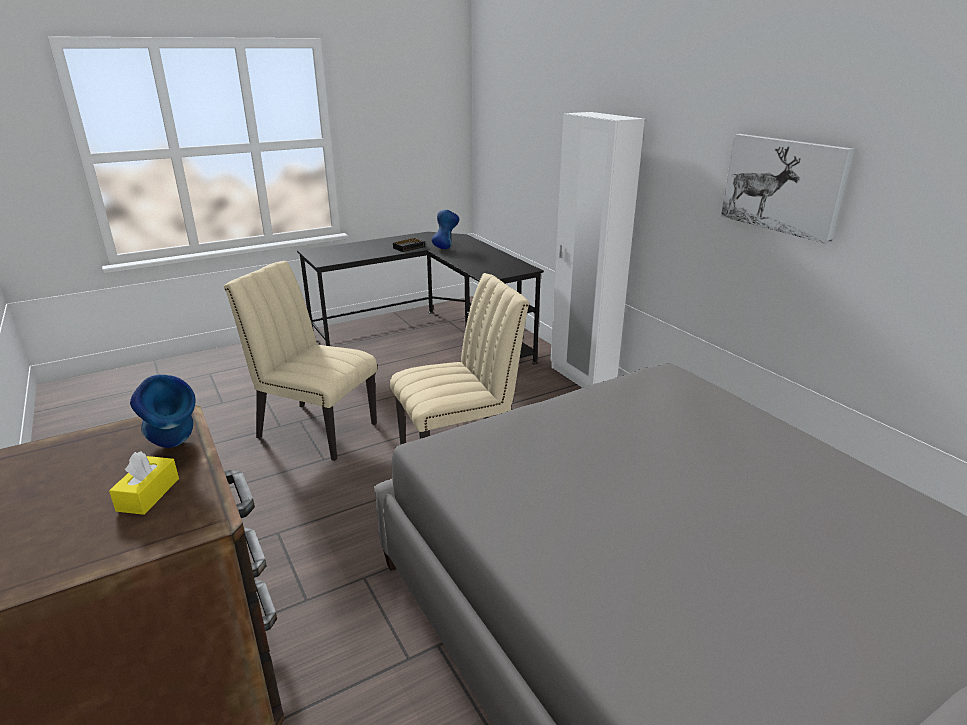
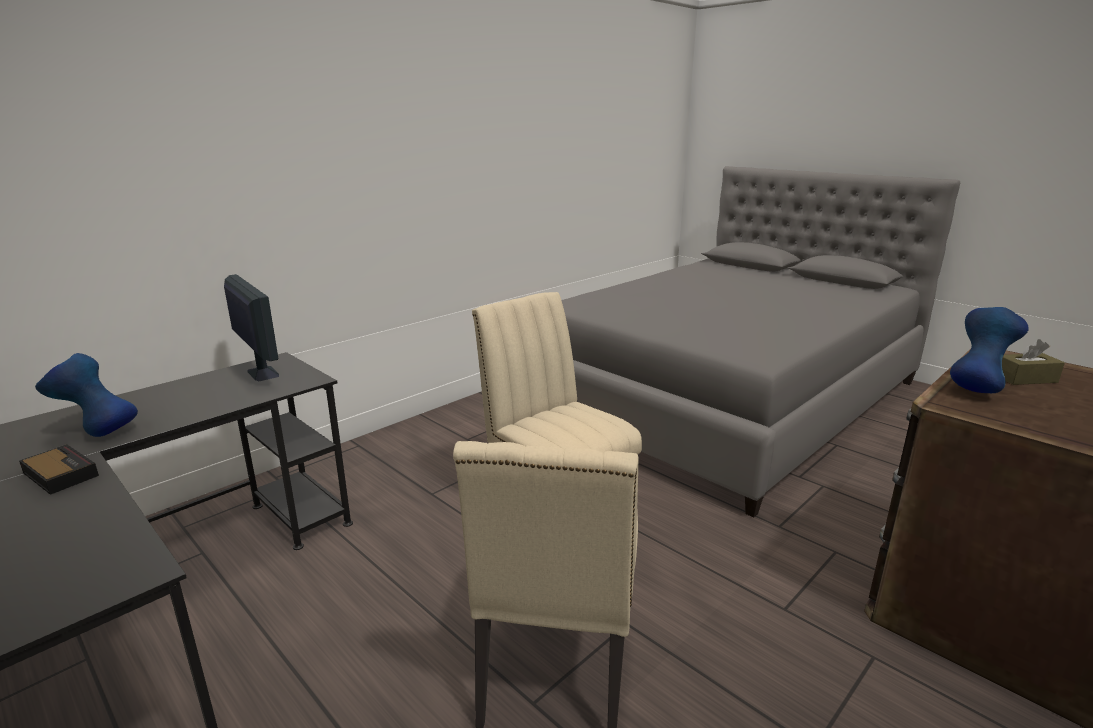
camera: 105 degrees left, 5 degrees down
(148, 494) = (1025, 378): yellow tissue box -> brown tissue box
(506, 267) = (262, 372): none -> monitor
(581, 378) = (354, 451): white wardrobe -> none
(783, 185) = (490, 157): picture -> none

